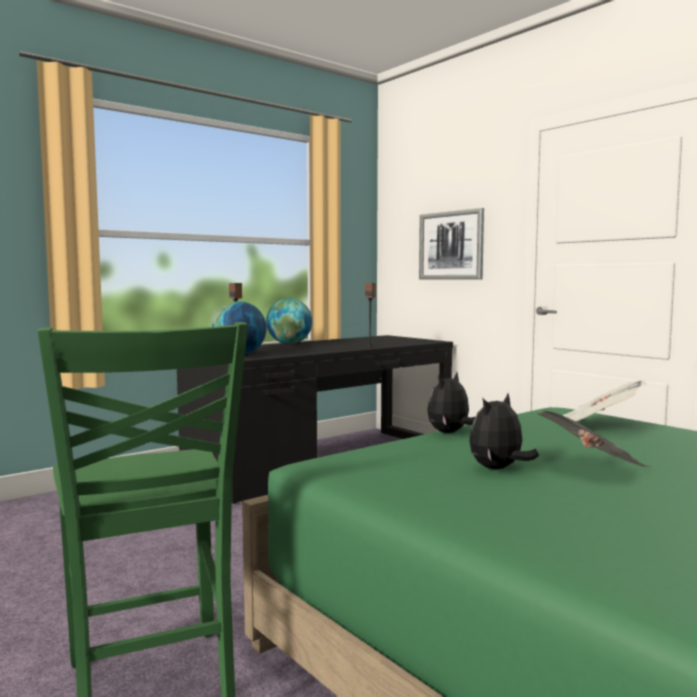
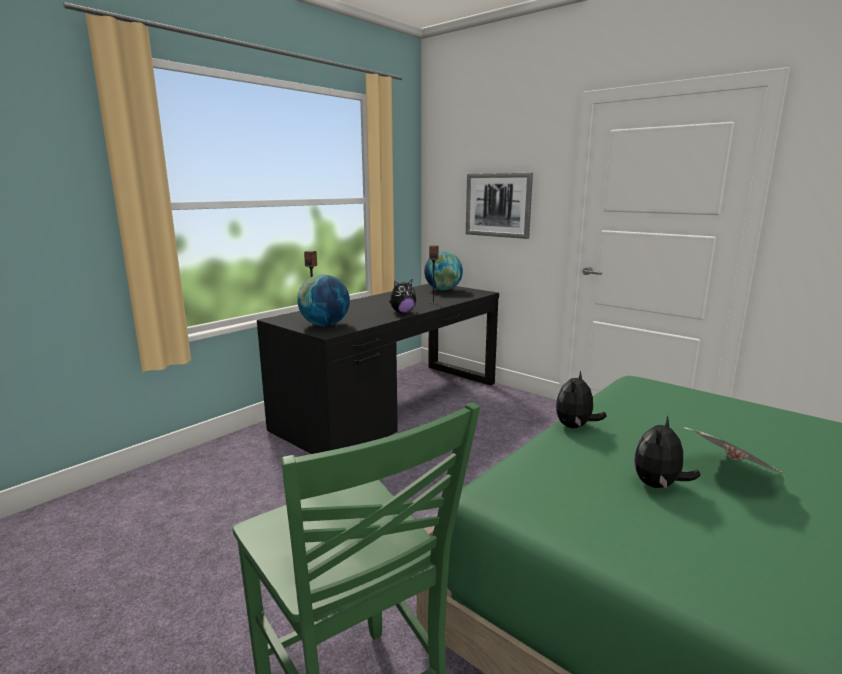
camera: 10 degrees left, 10 degrees up
(289, 344) = (357, 302): globe -> globe (443, 290)
(329, 350) = (402, 312): none -> plush toy
(595, 426) = (686, 406): newspaper -> none

